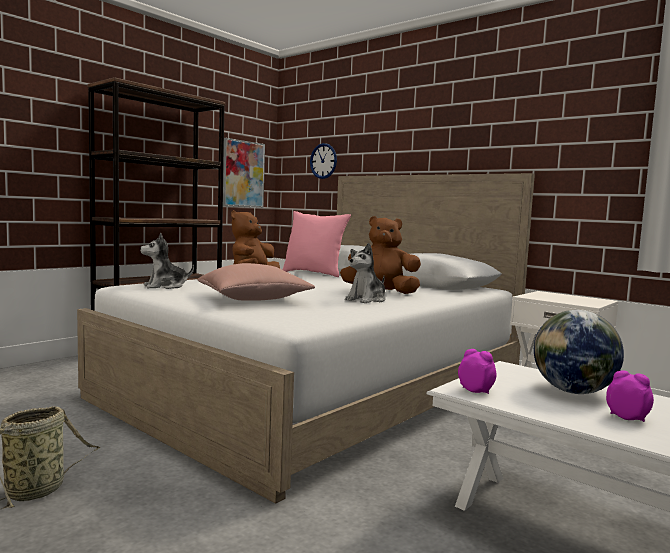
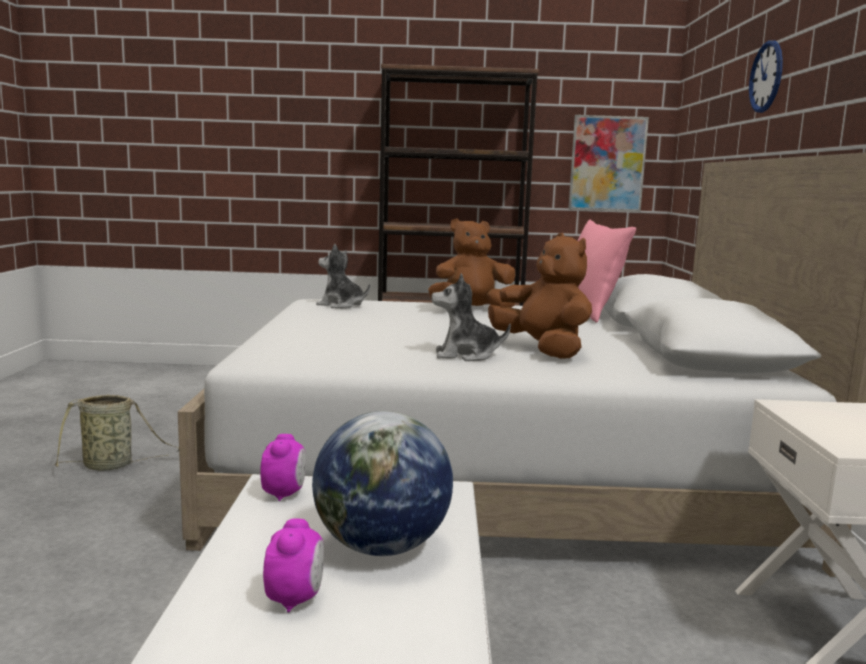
camera: 50 degrees right, 5 degrees up
(254, 299) = (351, 331): pink pillow -> none
(323, 161) = (705, 138): wall clock -> wall clock (766, 77)

